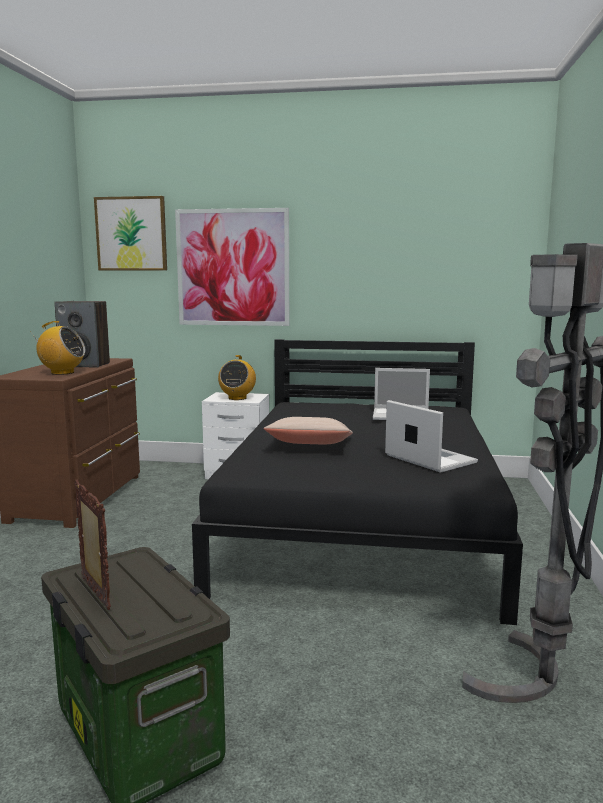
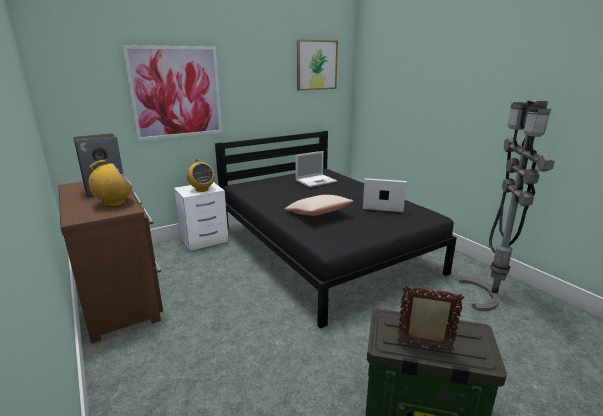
camera: 40 degrees left, 10 degrees up
(131, 234) = (80, 66): picture -> picture (316, 65)

